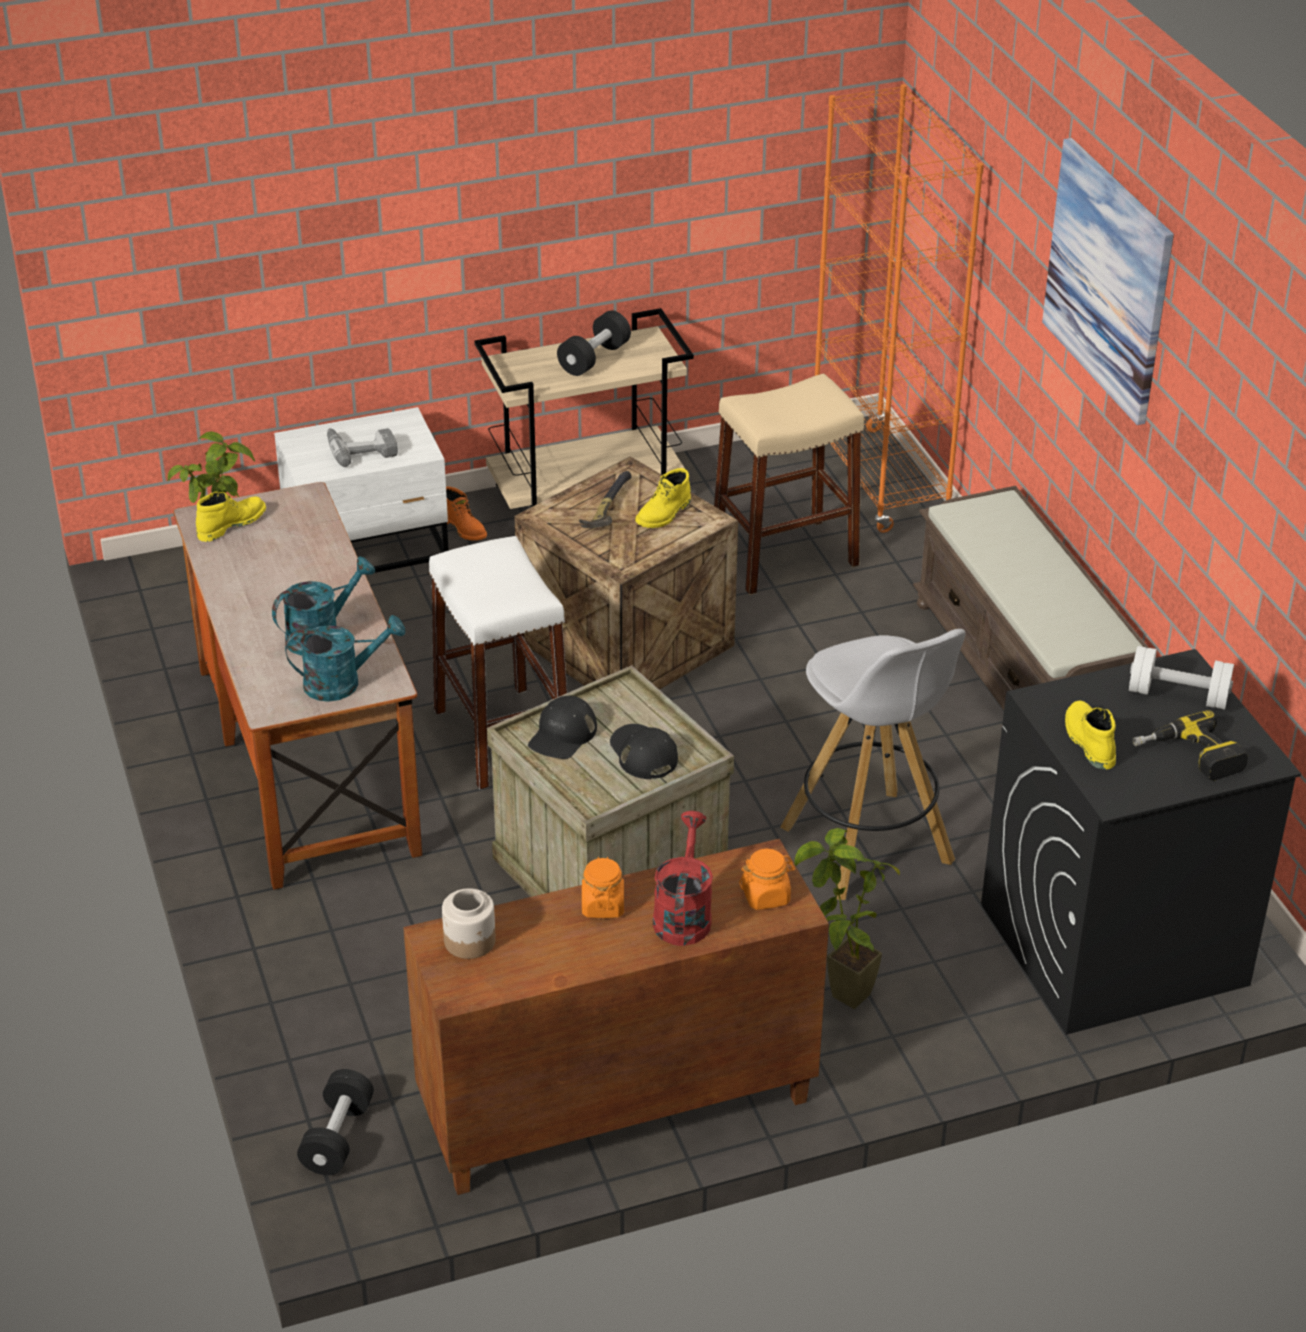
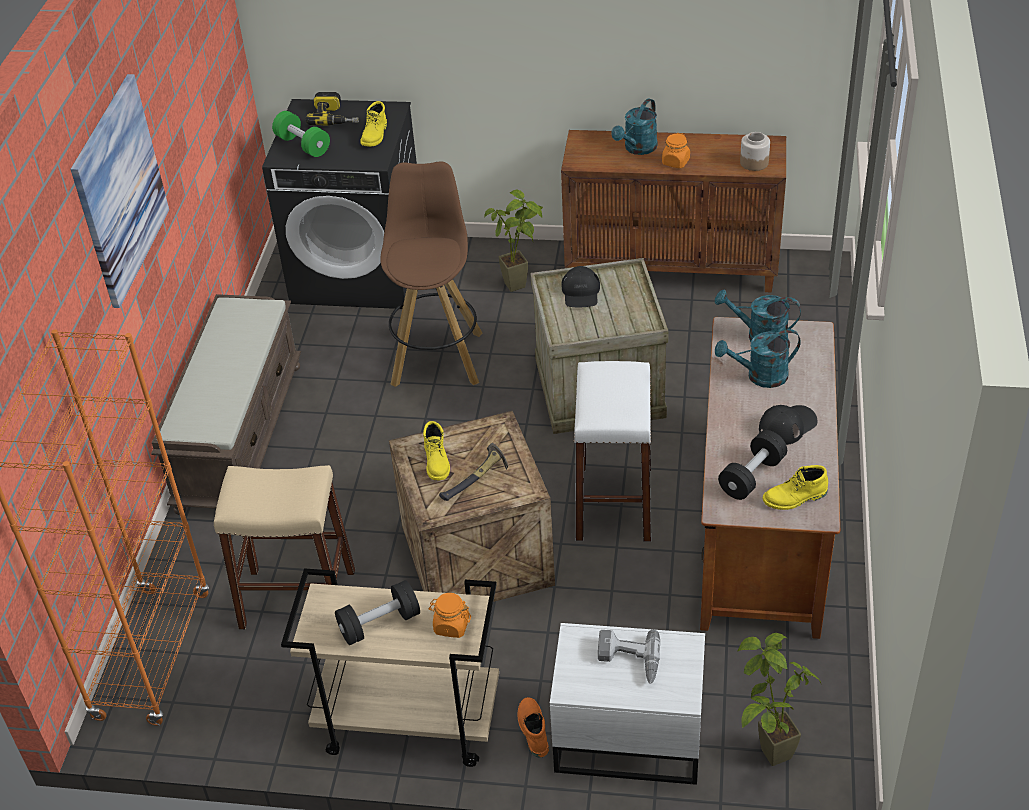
camera: 150 degrees left, 5 degrees up
(337, 1137) = (823, 294): black dumbbell -> black dumbbell (752, 476)
(562, 735) = (622, 317): black cap -> black cap (787, 425)
(664, 514) = (437, 462): yellow boot -> yellow boot turned 105 degrees clockwise
(683, 914) = (637, 149): red watering can -> turquoise watering can
(766, 896) = (589, 147): orange jar -> orange jar (451, 626)
(868, 847) = (437, 357): white stool -> brown stool
(1178, 695) = (303, 145): white dumbbell -> green dumbbell

